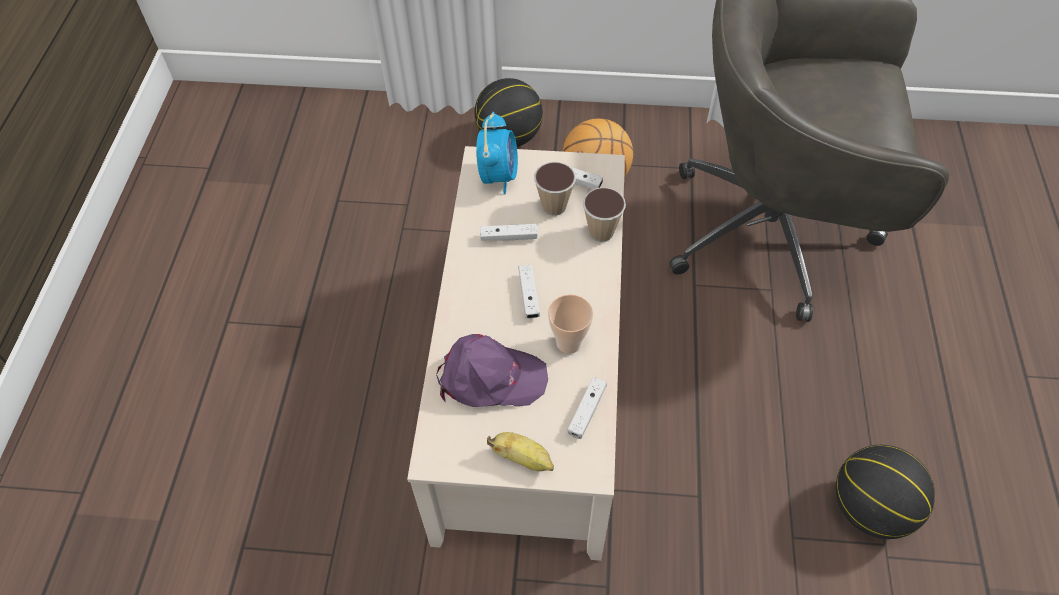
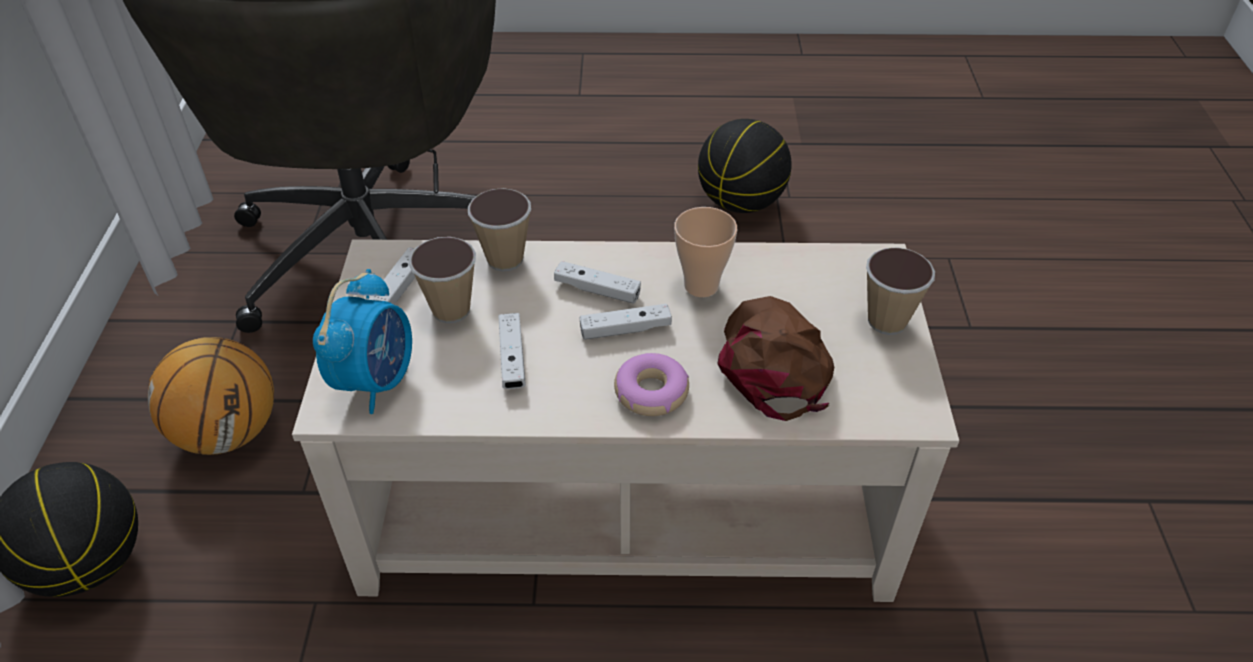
camera: 95 degrees left, 10 degrees down
(472, 306) = (651, 392): none -> donut
(490, 378) = (774, 362): purple cap -> brown cap
(498, 176) = (376, 380): alarm clock -> alarm clock turned 105 degrees clockwise
(523, 458) = (887, 321): banana -> cup
(586, 411) = (801, 266): white game controller -> white game controller (597, 290)

